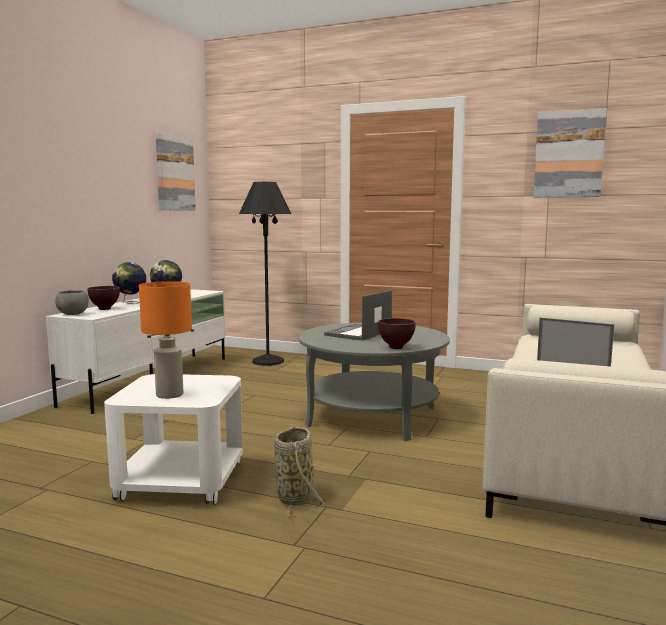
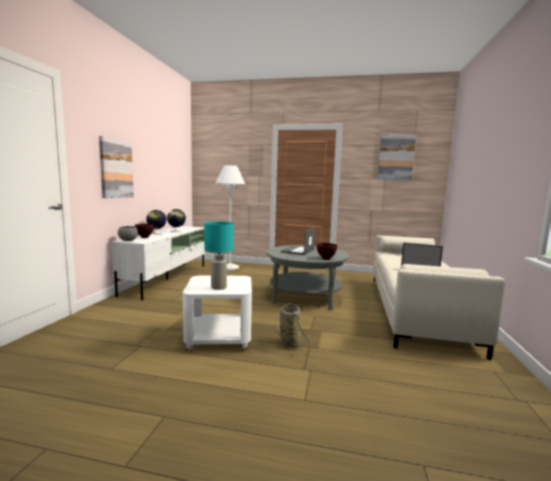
camera: 10 degrees left, 0 degrees up
(169, 395) = (218, 287): orange table lamp -> turquoise table lamp
(174, 173) = (176, 158): picture -> picture (116, 168)
(268, 361) = (229, 267): black floor lamp -> white floor lamp

